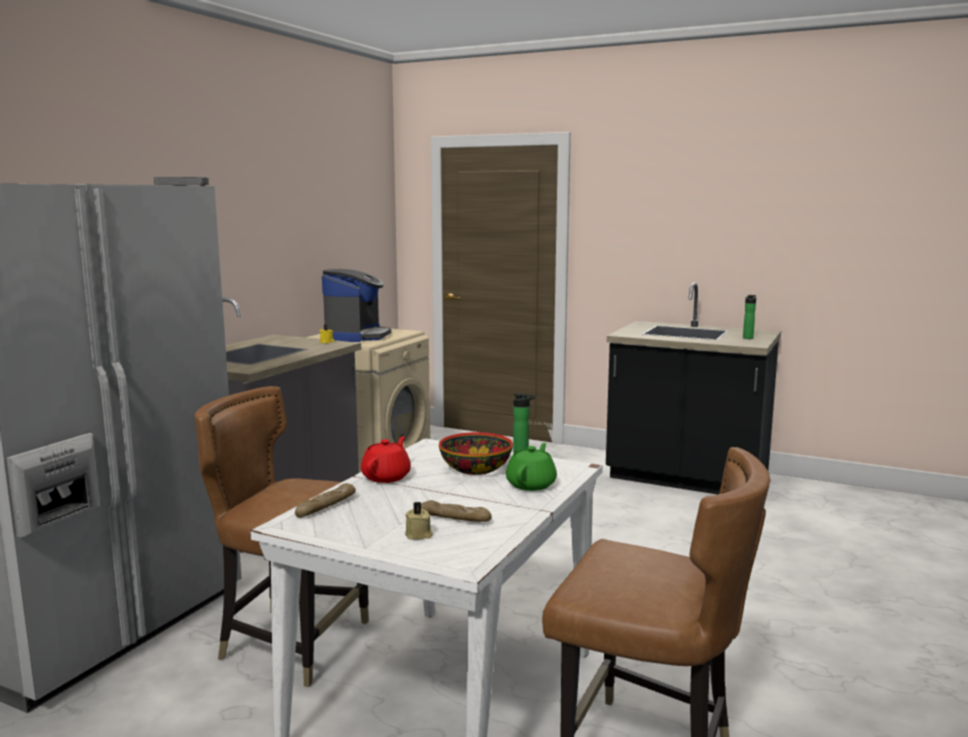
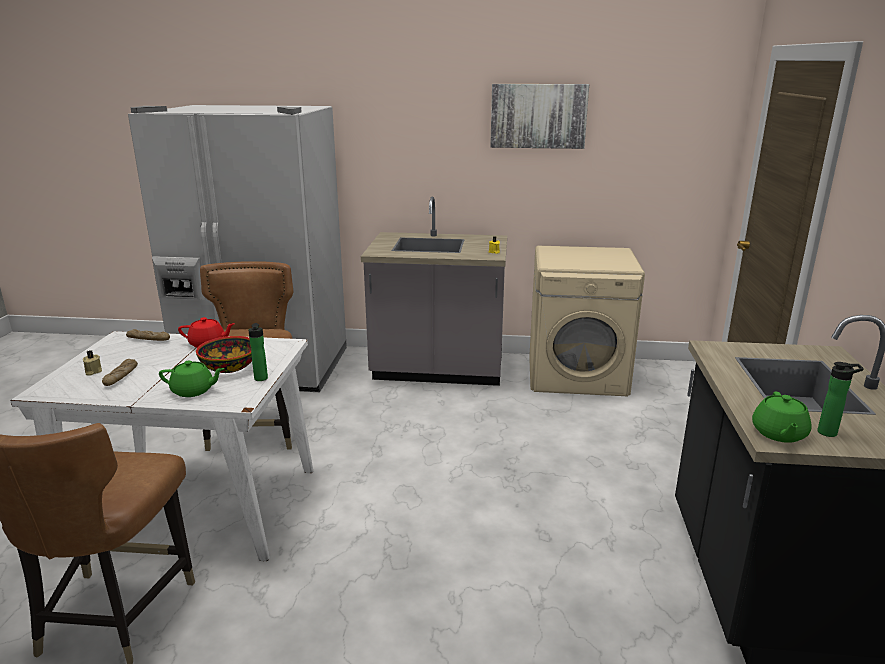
camera: 70 degrees right, 10 degrees up
(278, 197) = (538, 116): none -> picture
(357, 336) = (578, 257): coffee machine -> none
(748, 343) = (778, 434): none -> green teapot

